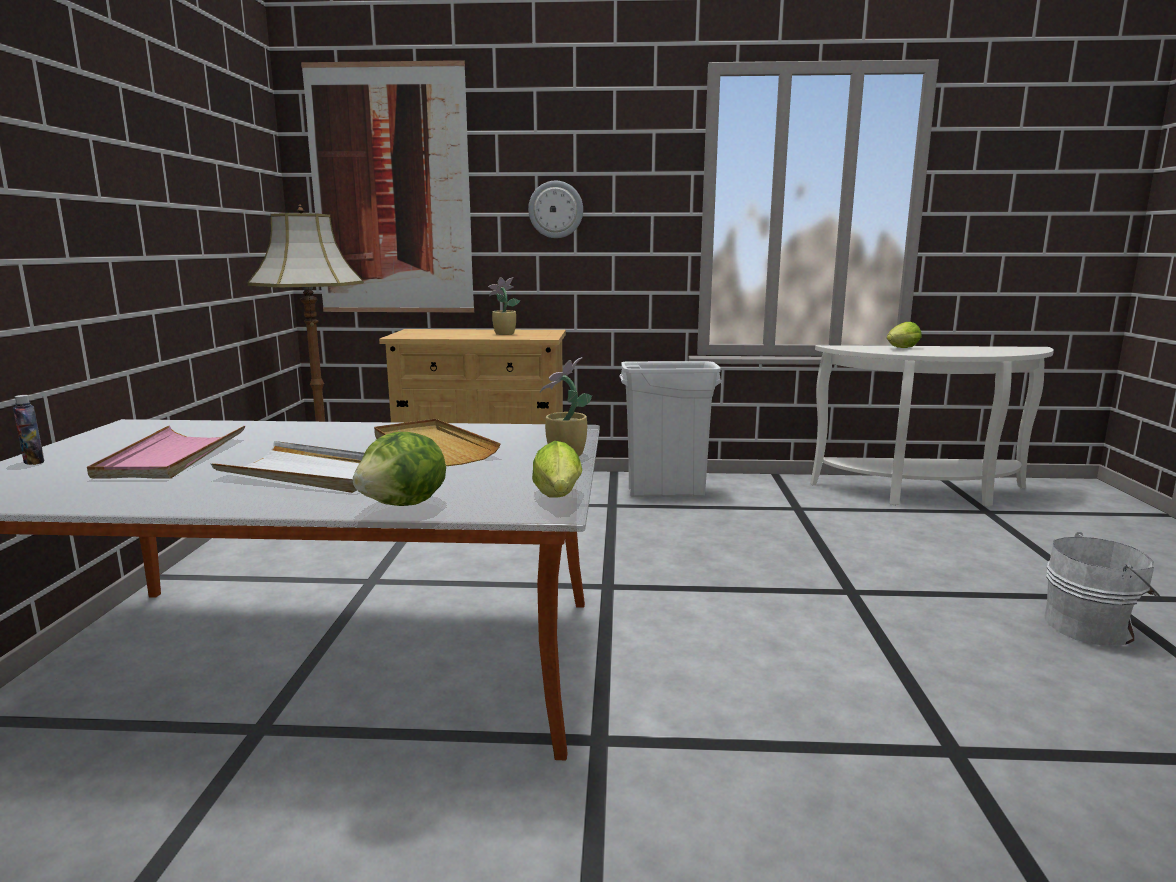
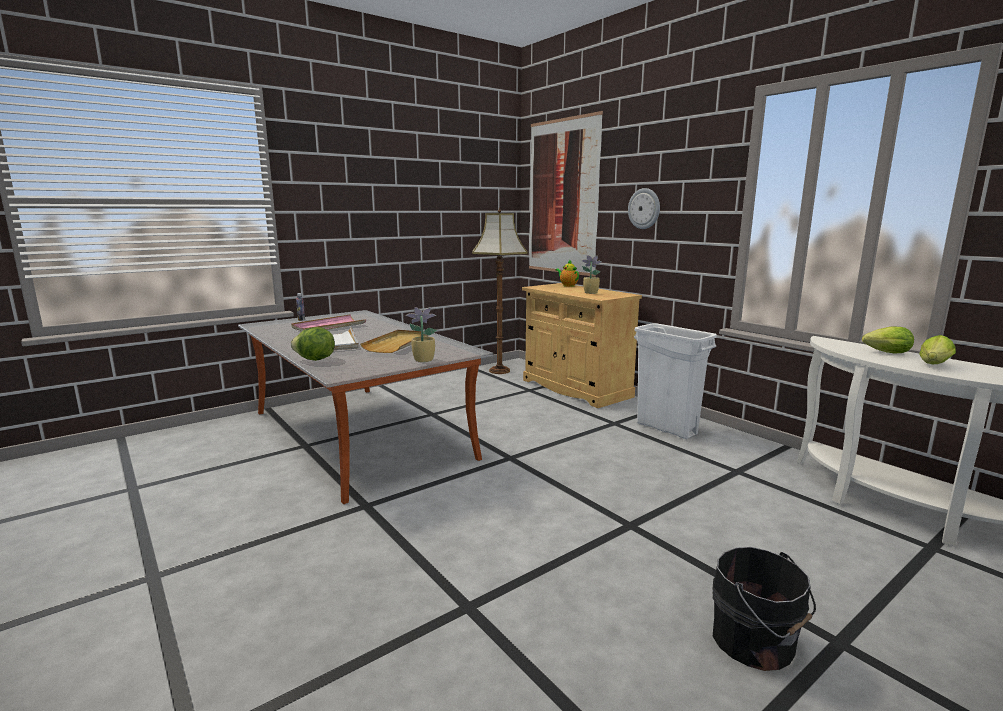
camera: 50 degrees right, 0 degrees up
(433, 330) = (567, 285): none -> teapot
(558, 498) = (354, 373): lettuce -> lettuce (933, 365)
(1092, 627) = (756, 643): white bucket -> black bucket

